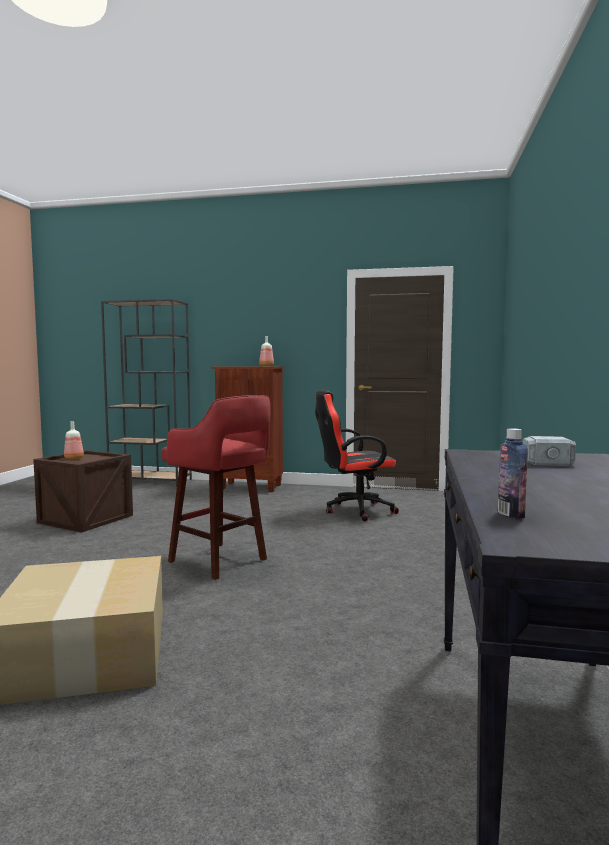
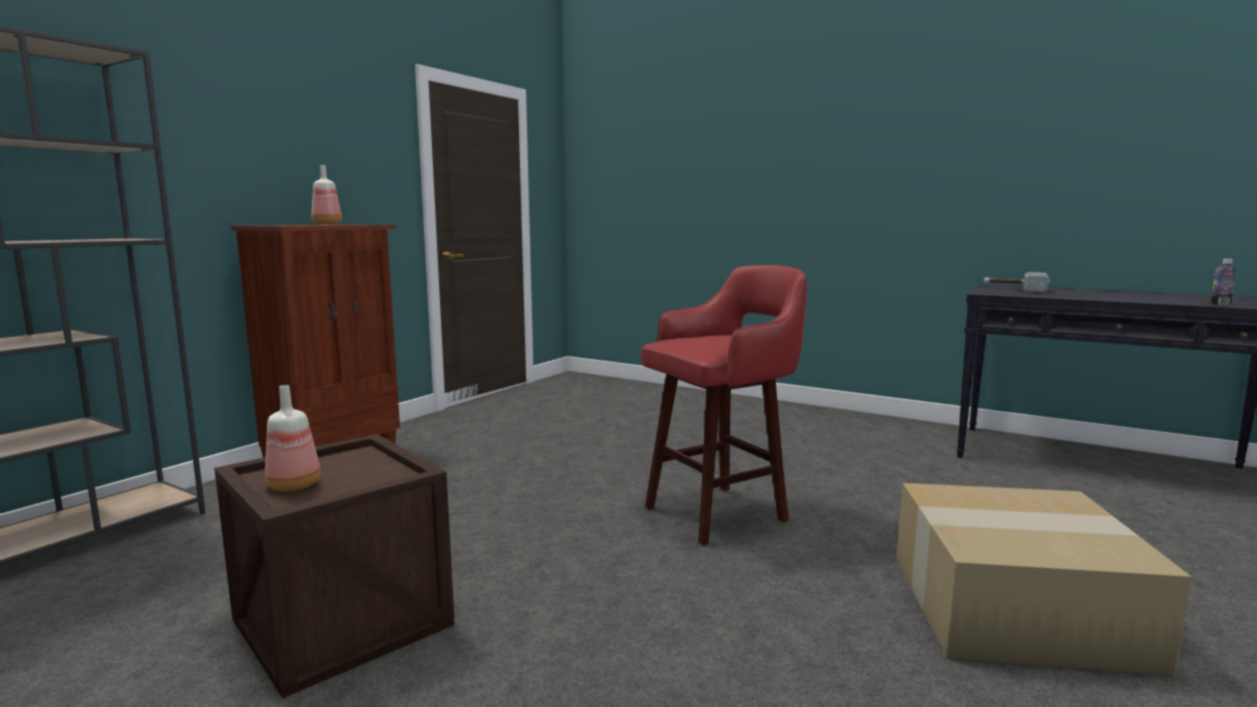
camera: 70 degrees left, 5 degrees up
(353, 511) = (565, 425): black office chair -> none

